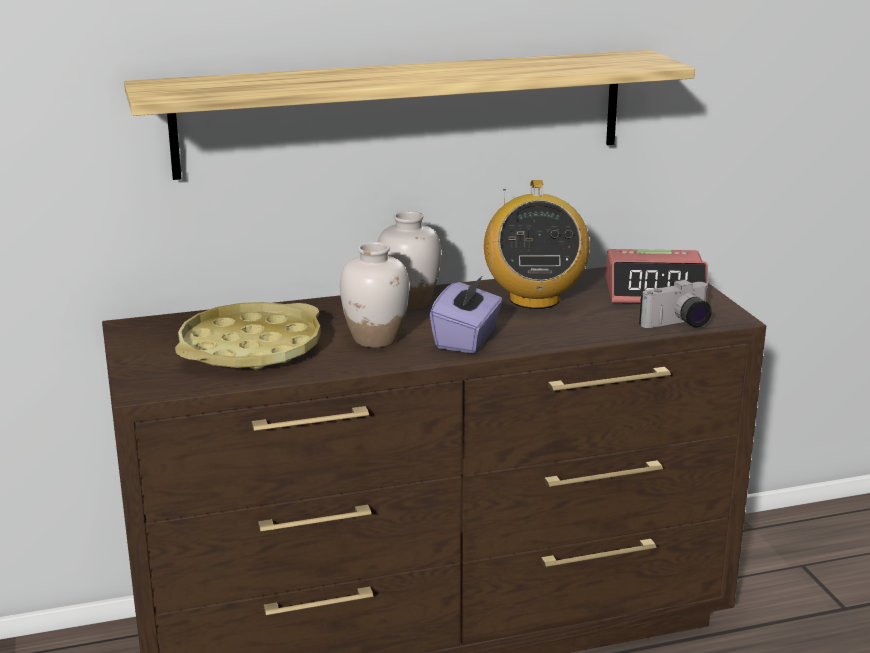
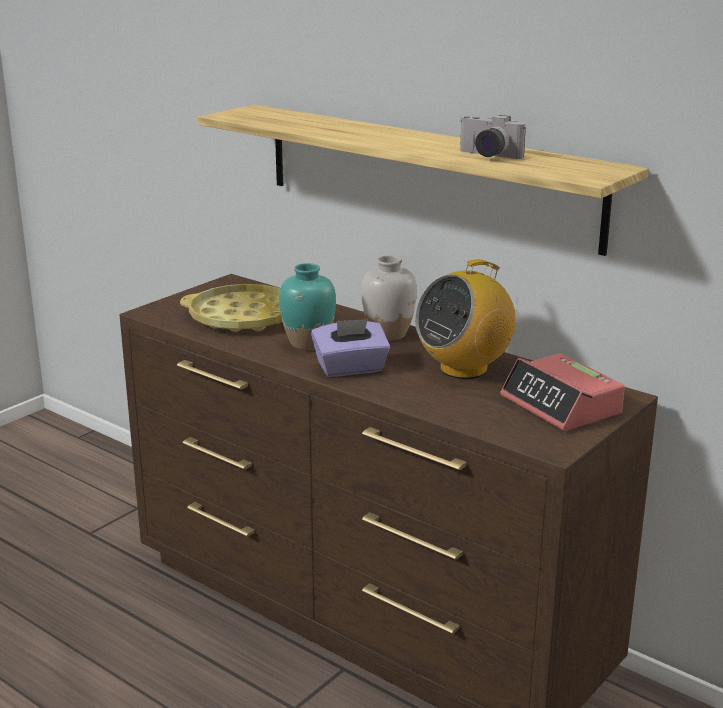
camera: 55 degrees right, 0 degrees up
(376, 339) = (308, 343): white vase -> turquoise vase
(678, 324) = (502, 431): camera -> camera (486, 156)

